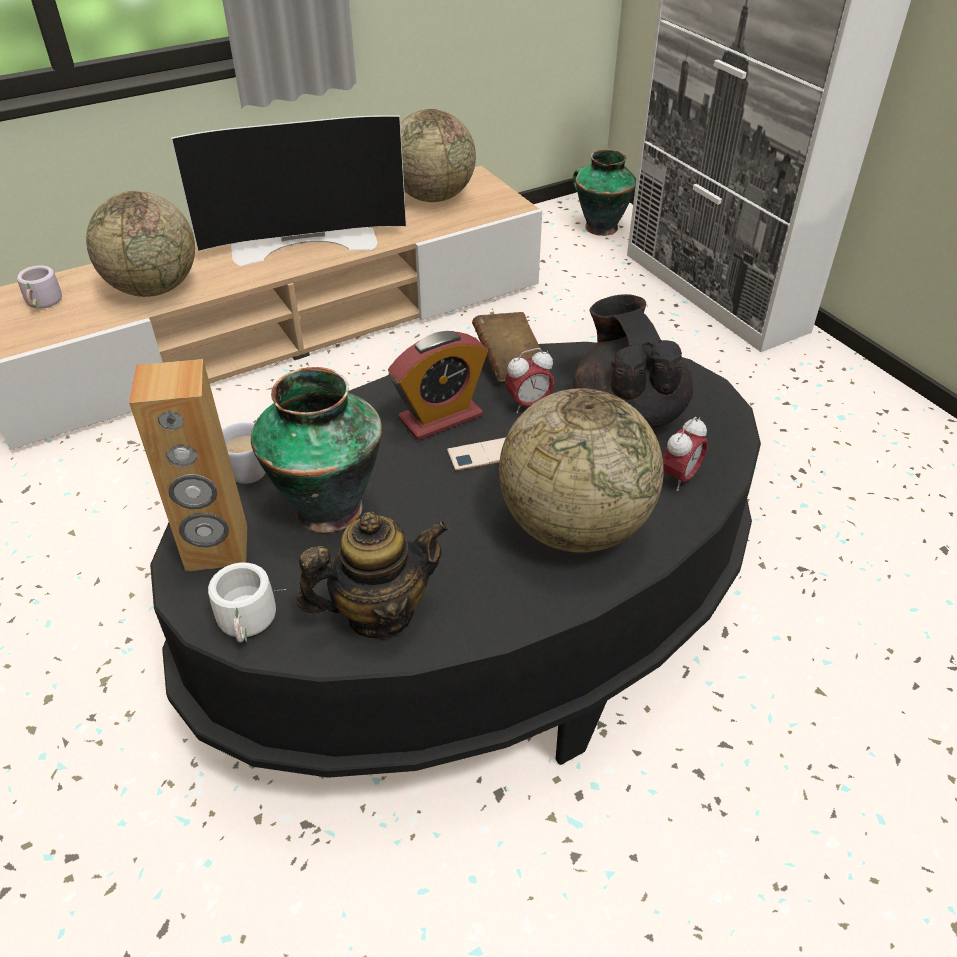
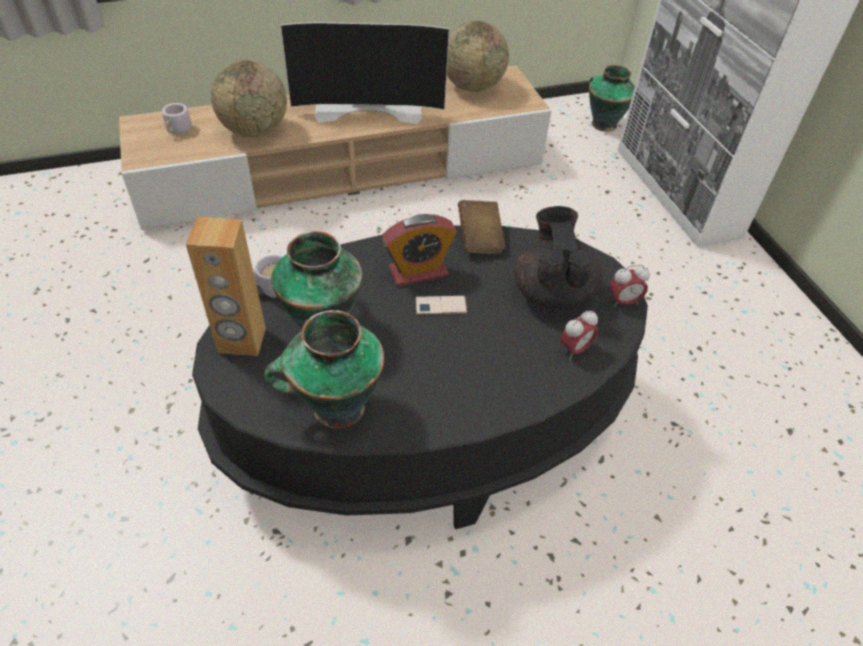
camera: 10 degrees right, 5 degrees up
(250, 622) = (250, 397): white mug -> none
(379, 612) = (335, 407): teapot -> vase
(528, 404) = (483, 273): alarm clock -> alarm clock (623, 301)
(574, 526) = (487, 372): globe -> none

